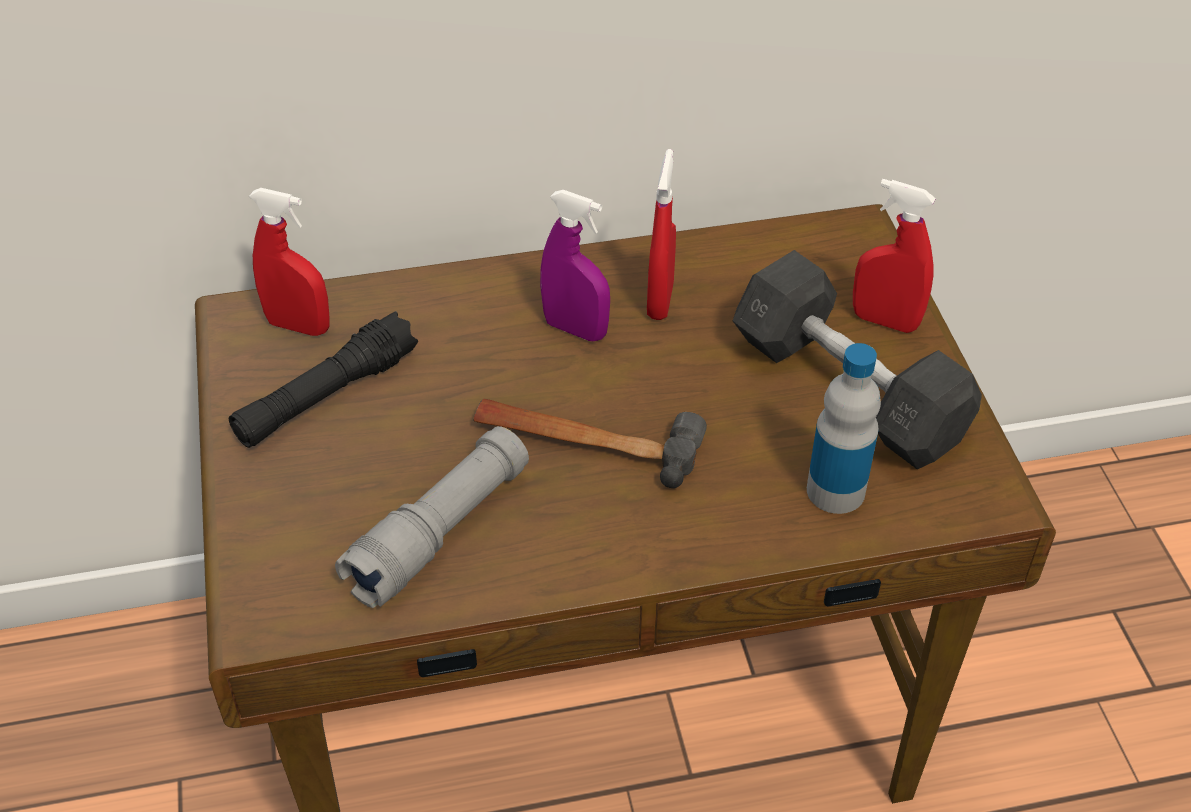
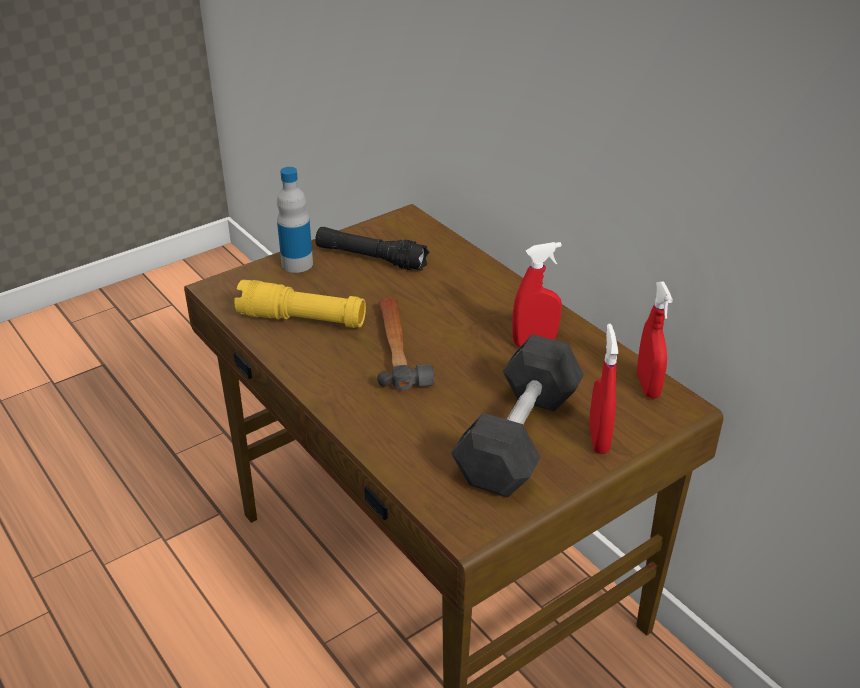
camera: 65 degrees right, 10 degrees down
(299, 326) = (413, 235): red spray bottle -> red spray bottle (647, 386)
(439, 532) = (302, 319): grey flashlight -> yellow flashlight
(575, 329) = (483, 319): purple spray bottle -> none
(835, 490) = (425, 453): bottle -> bottle (297, 264)

